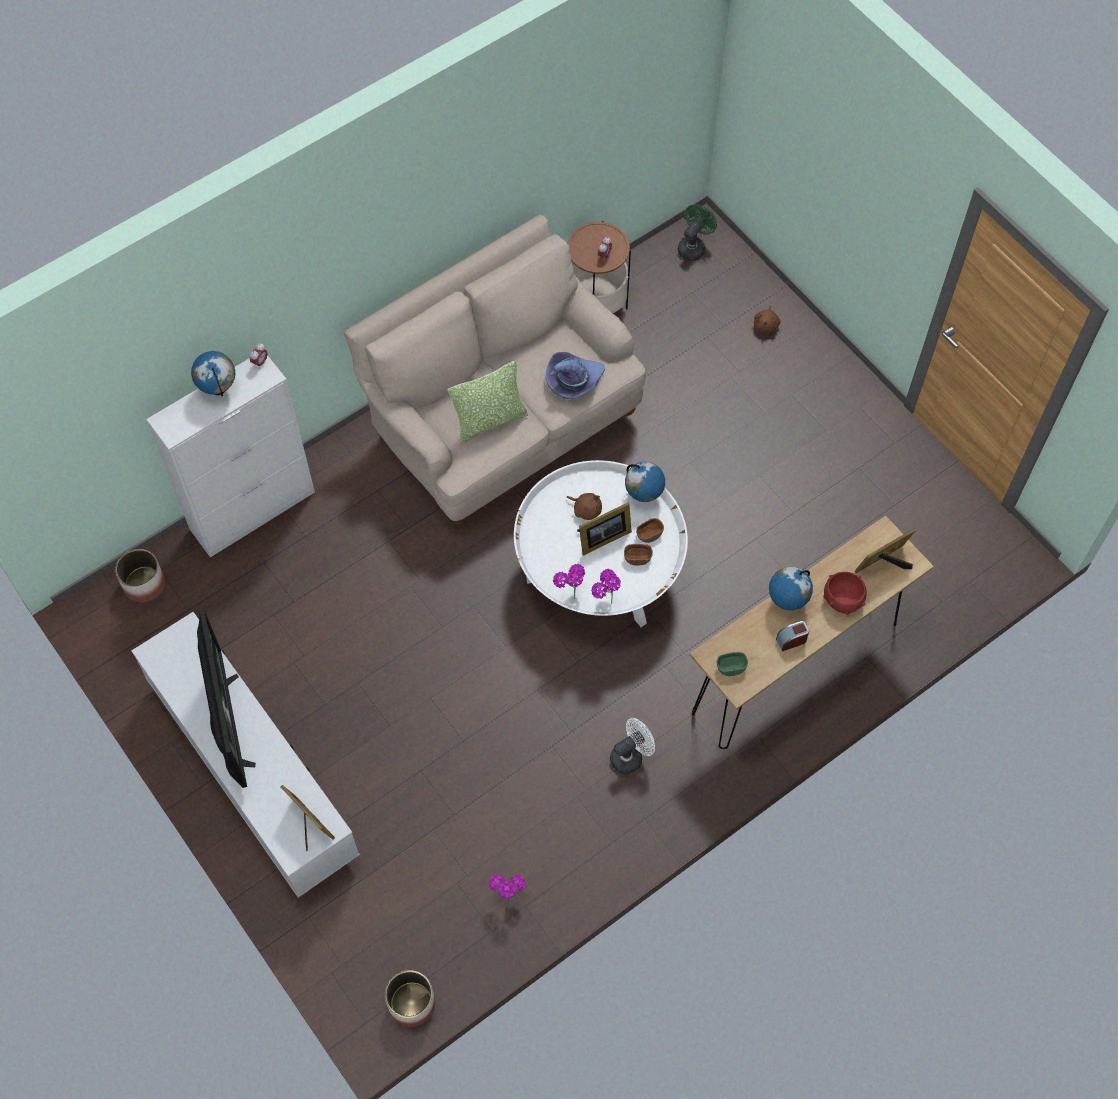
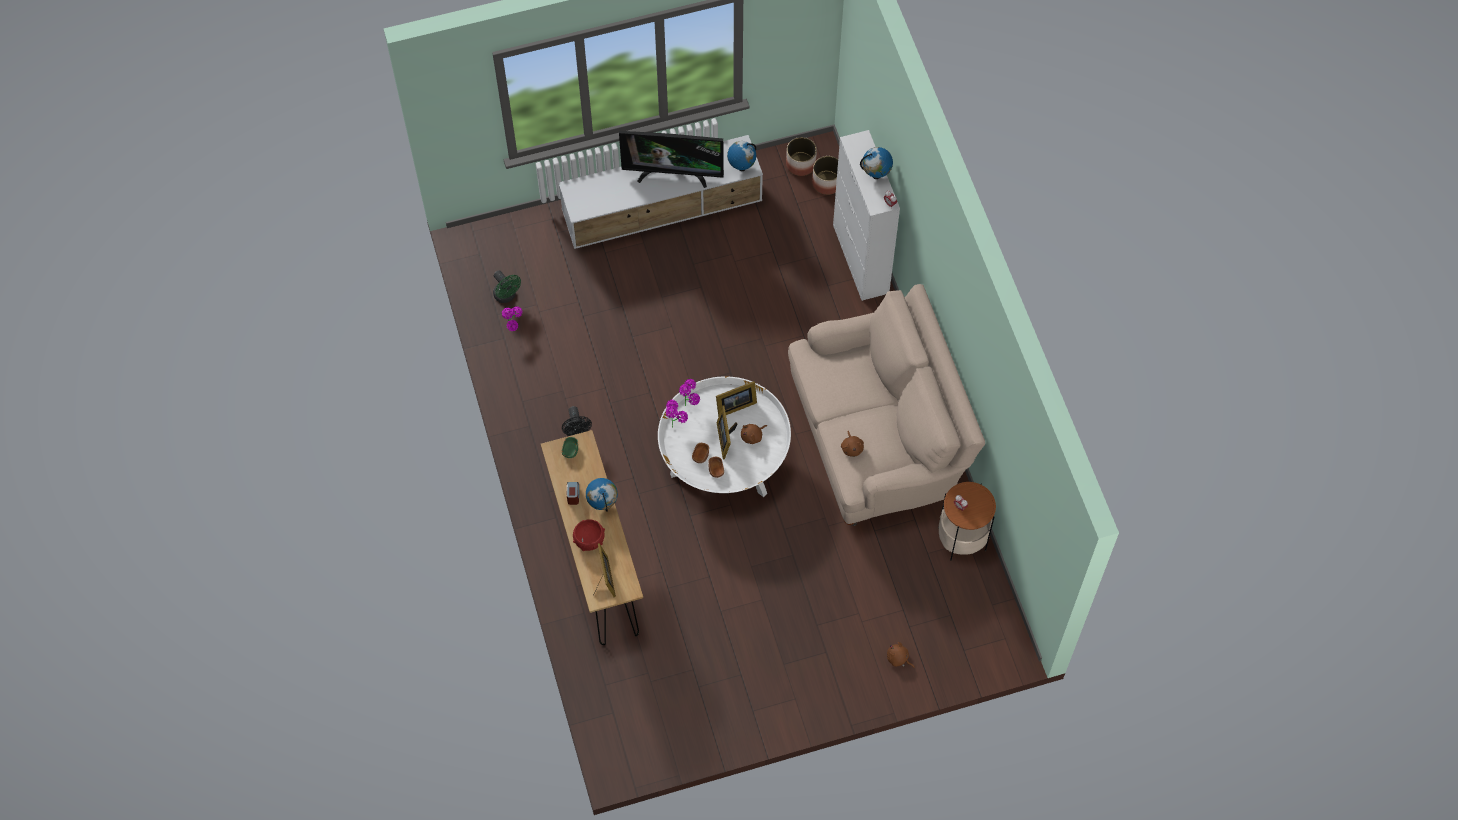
camera: 110 degrees right, 0 degrees up
(309, 824) = (586, 201): picture frame -> picture frame (734, 406)
(411, 1004) = (472, 258): planter -> planter (800, 164)
(489, 421) = (837, 382): pillow -> none
(573, 380) = (852, 448): purple hat -> brown plush toy
(630, 756) = (577, 433): white fan -> black fan
(643, 496) = (748, 477): globe -> globe (741, 167)
(693, 246) = (995, 632): green fan -> green fan (507, 296)

